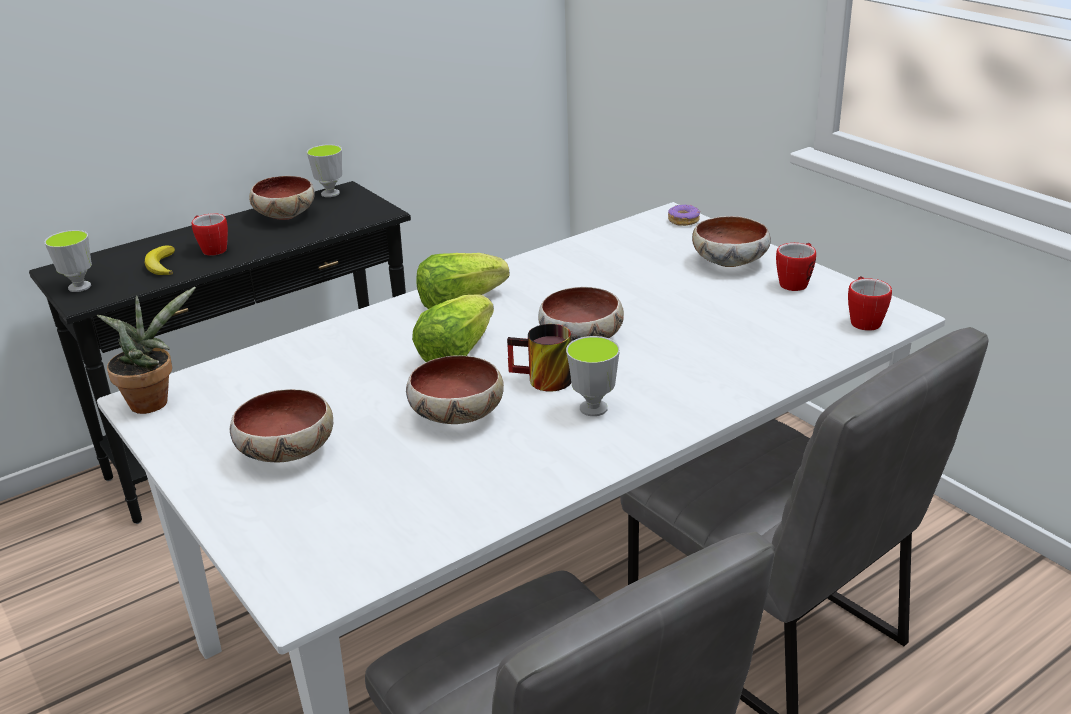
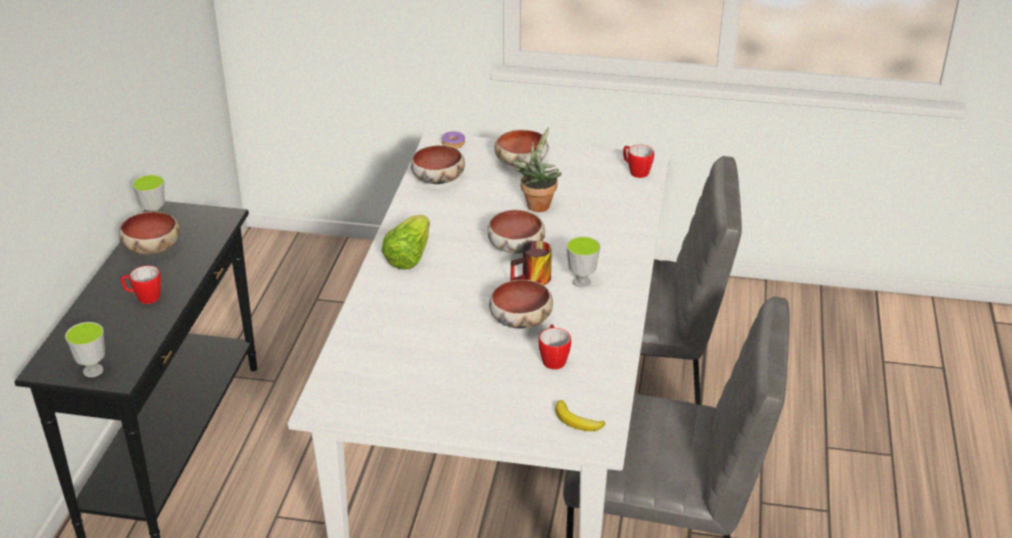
camera: 45 degrees left, 5 degrees up
(153, 400) = (330, 404): potted plant -> potted plant (537, 204)
(161, 265) = (127, 326): banana -> banana (577, 421)
(285, 452) = (465, 387): bowl -> bowl (438, 180)
(456, 353) = (460, 287): lettuce -> none
(796, 282) = (573, 162): mug -> mug (553, 359)

